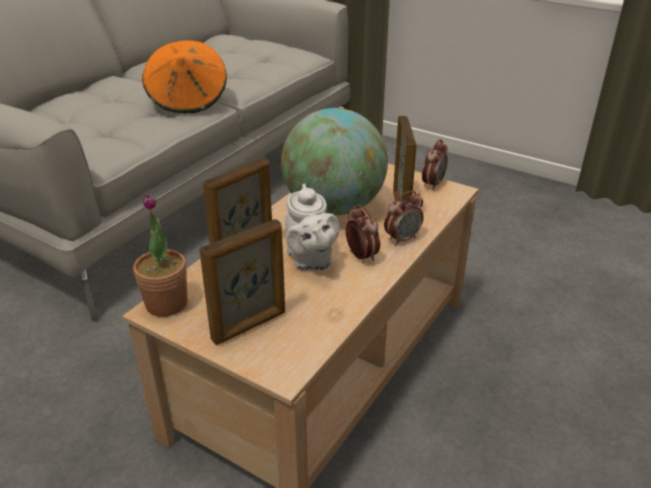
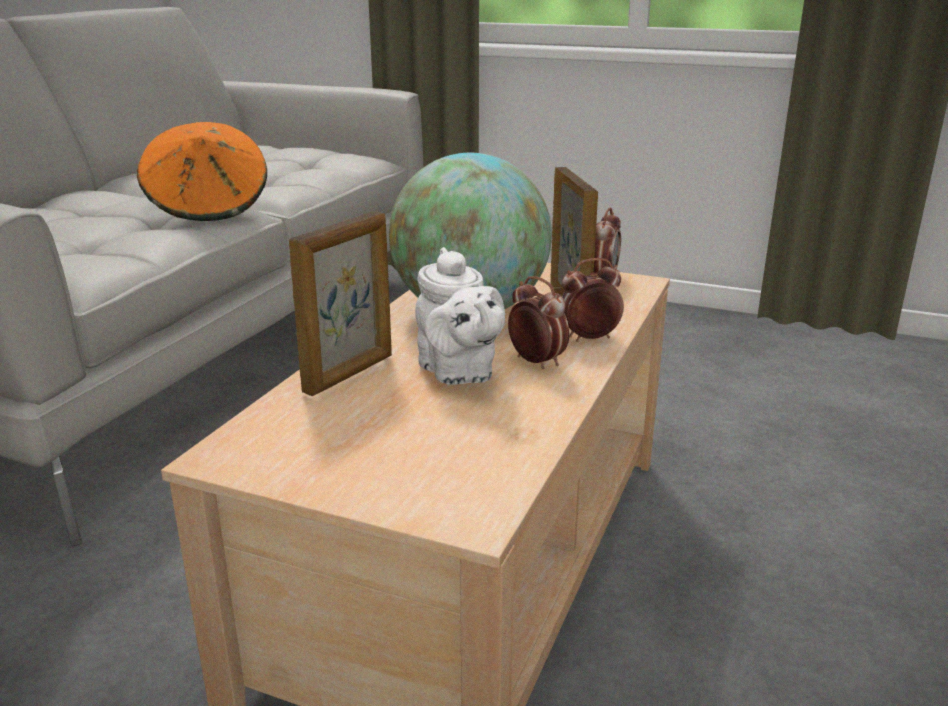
camera: 10 degrees left, 10 degrees down
(166, 304) = (237, 446): potted plant -> none
(250, 326) = (391, 462): picture frame -> none
(402, 239) = (589, 338): alarm clock -> alarm clock turned 150 degrees counterclockwise

